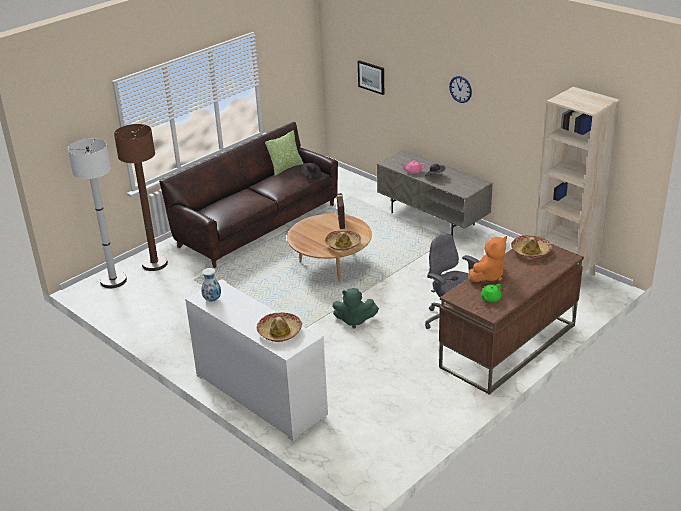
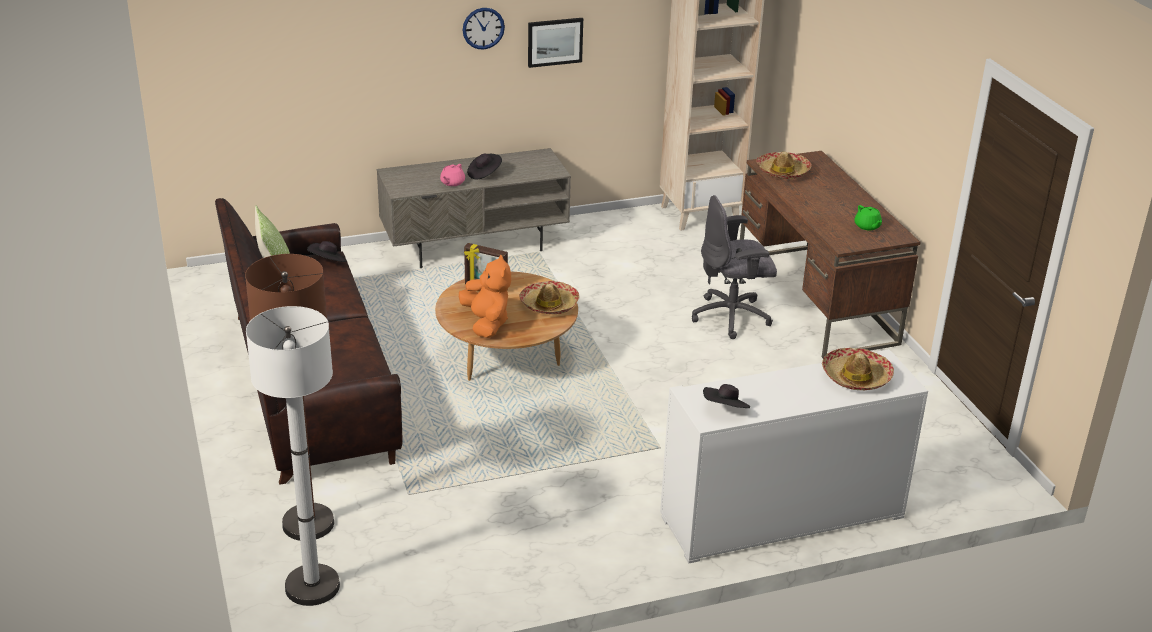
camera: 65 degrees left, 0 degrees up
(212, 300) = (725, 409): vase -> black hat
(354, 320) = (666, 384): green plush toy -> none
(371, 77) = (294, 72): picture -> picture (554, 42)
(488, 276) = (815, 212): orange plush toy -> orange plush toy (486, 323)

